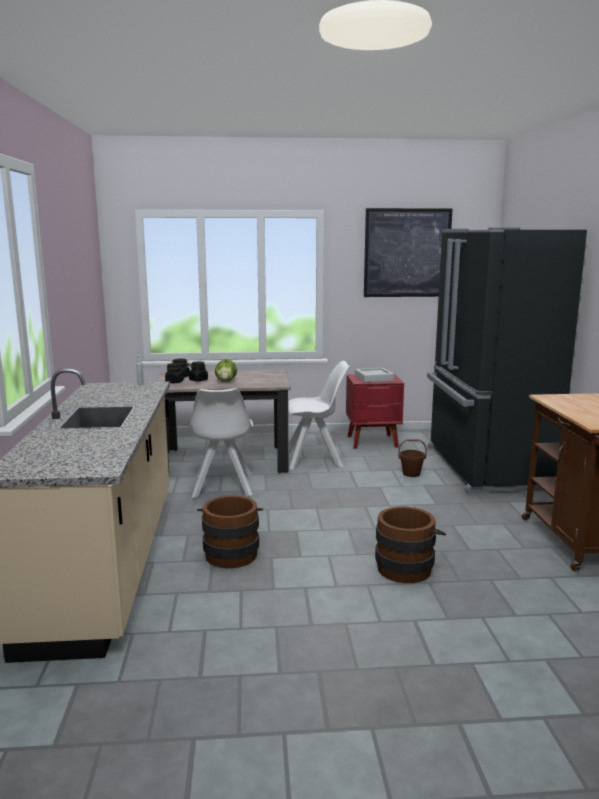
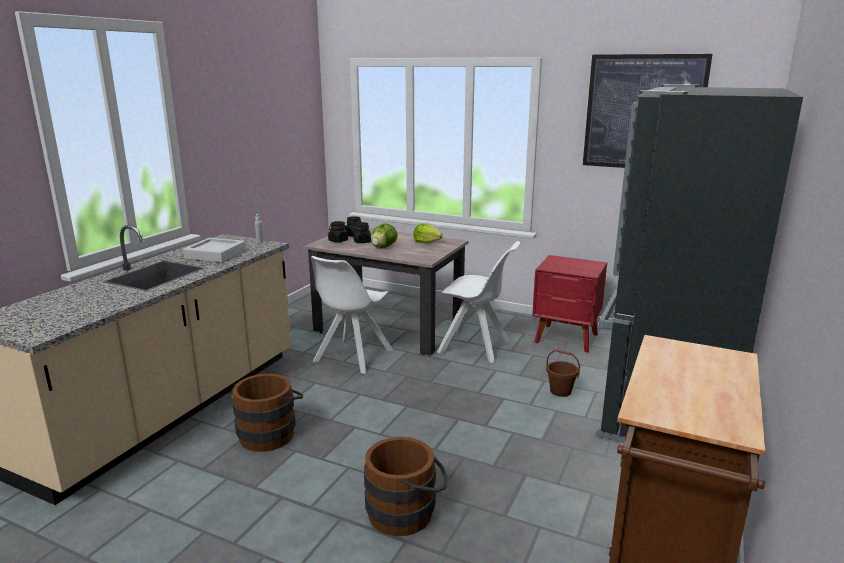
camera: 30 degrees right, 5 degrees up
(255, 374) = (427, 242): none -> lettuce
(374, 378) = (570, 265): grey tray -> grey tray (215, 254)

